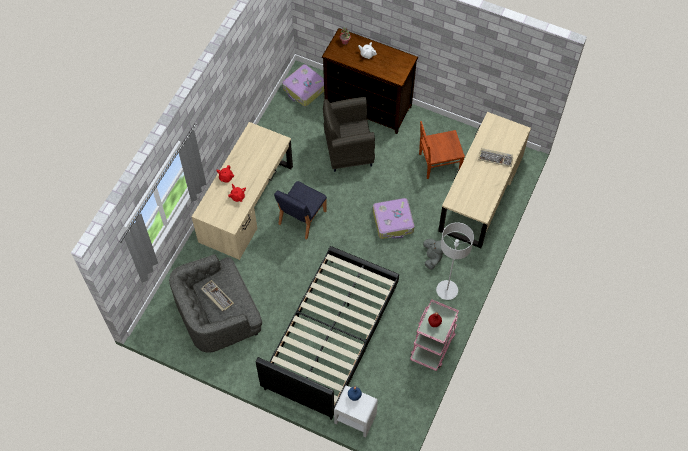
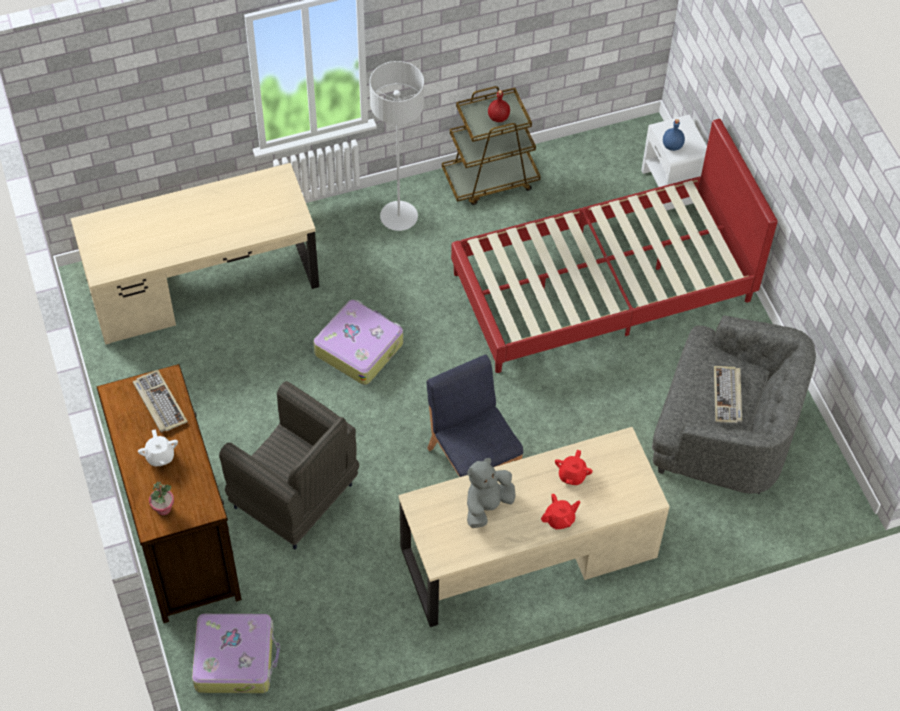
camera: 135 degrees left, 5 degrees down
(301, 218) = (473, 462): blue chair -> blue chair turned 105 degrees counterclockwise
(331, 337) = (603, 287): black bed -> red bed
(432, 257) = (366, 265): grey plush toy -> grey plush toy (487, 505)
(433, 345) = (491, 179): pink cart -> brown cart
(438, 163) = (200, 368): brown chair -> none
(496, 158) = (169, 222): keyboard -> keyboard (159, 402)

